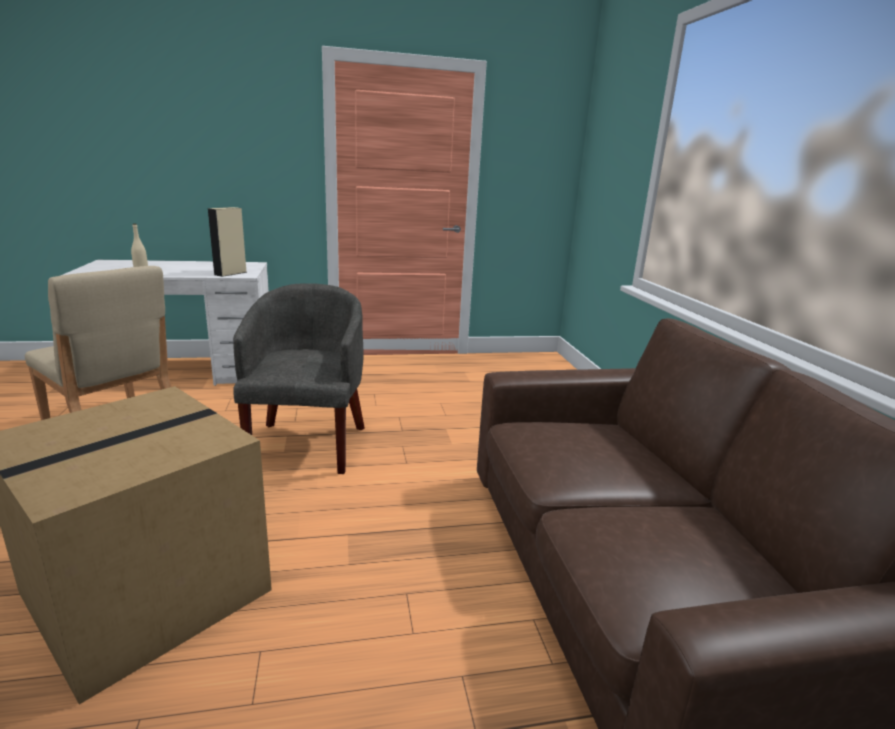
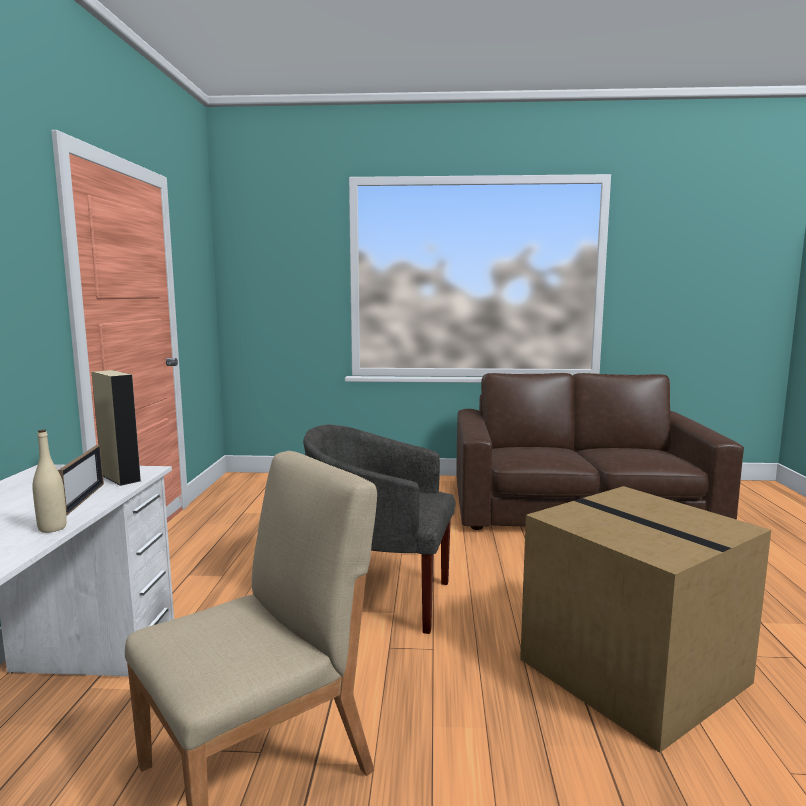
camera: 75 degrees left, 10 degrees down
(190, 273) = (84, 499): none -> picture frame

